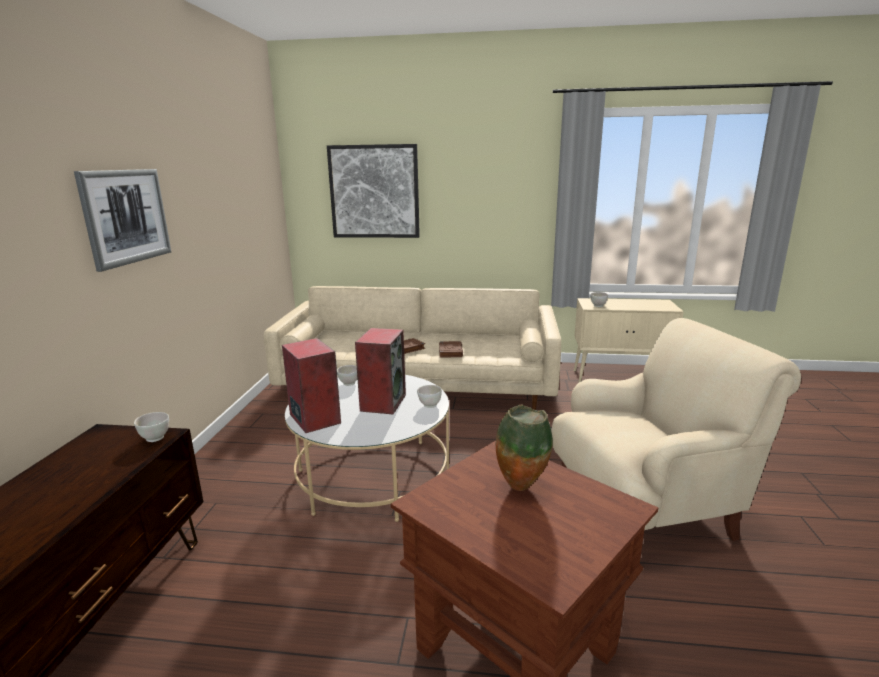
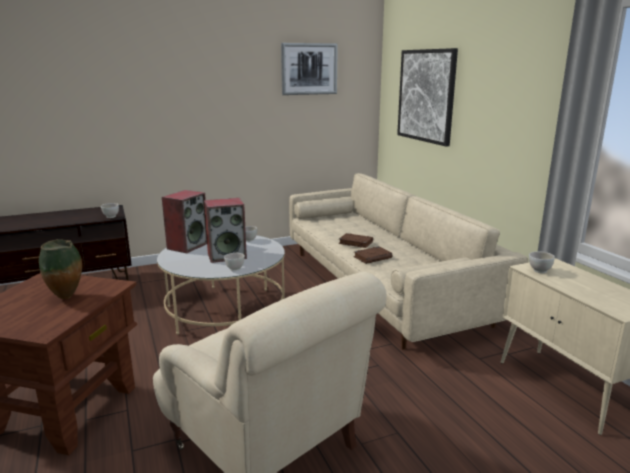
camera: 60 degrees right, 0 degrees up
(126, 216) = (175, 96): picture -> picture (309, 69)

